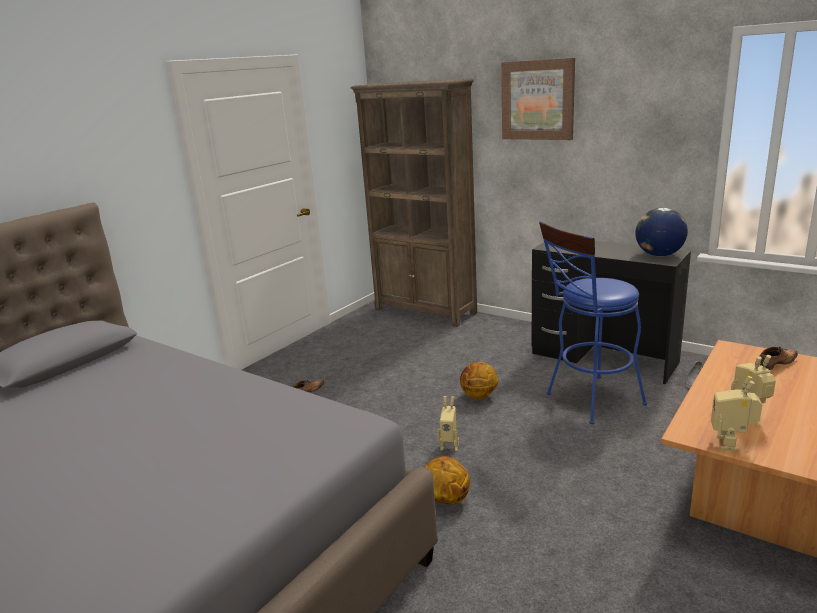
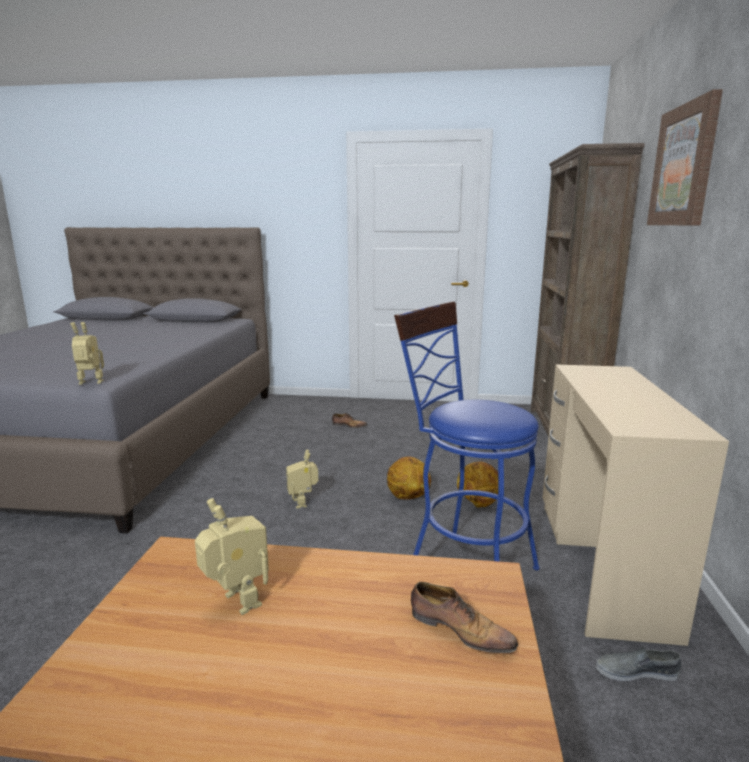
camera: 60 degrees right, 5 degrees down
(445, 500) = (214, 520): basketball -> basketball (478, 503)
(603, 358) = (601, 564): black desk -> beige desk
(658, 255) = (652, 421): globe -> none
(731, 444) = (145, 589): toy robot -> toy robot (90, 383)

